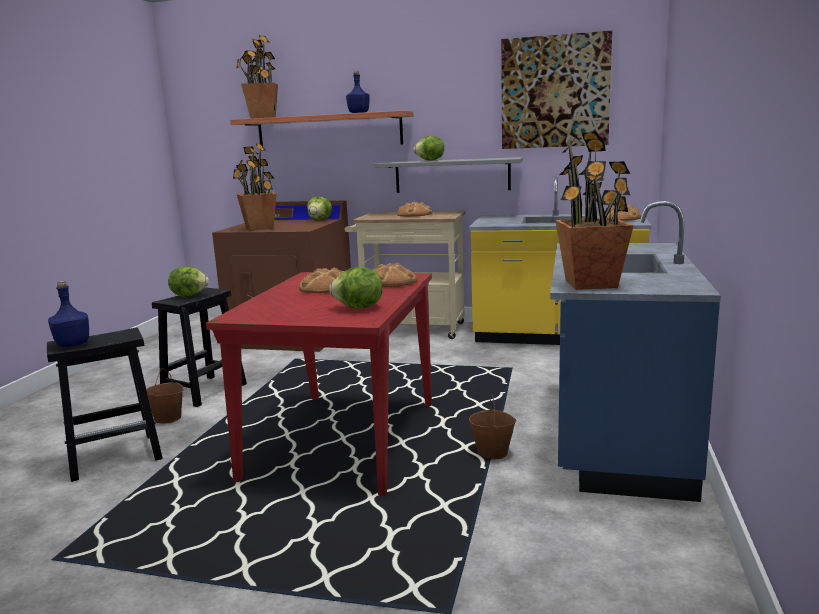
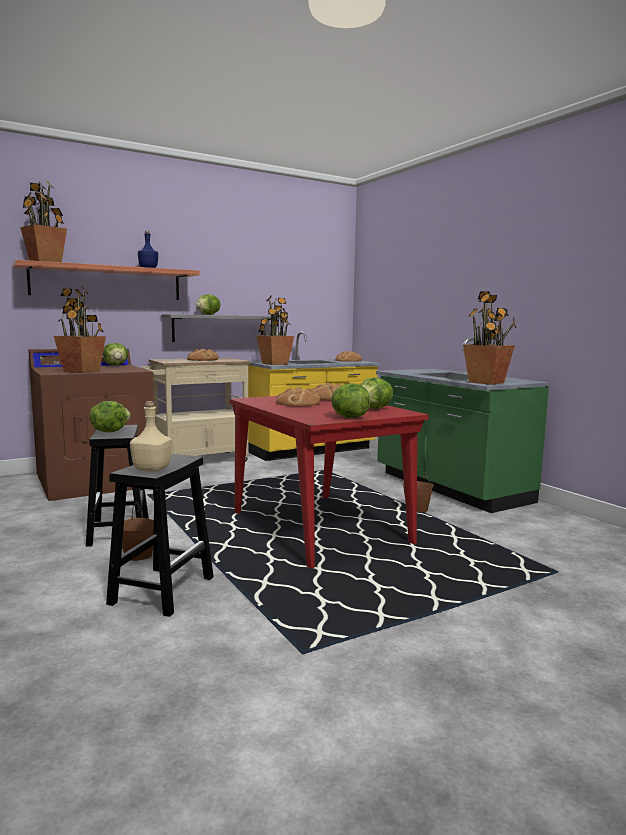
camera: 45 degrees left, 5 degrees down
(73, 344) = (152, 469): blue bottle -> beige bottle
(277, 317) = (348, 417): none -> lettuce
(492, 222) = (275, 364): none -> potted plant
(555, 92) = (292, 270): picture -> none
(615, 434) = (449, 487): blue counter -> green counter

